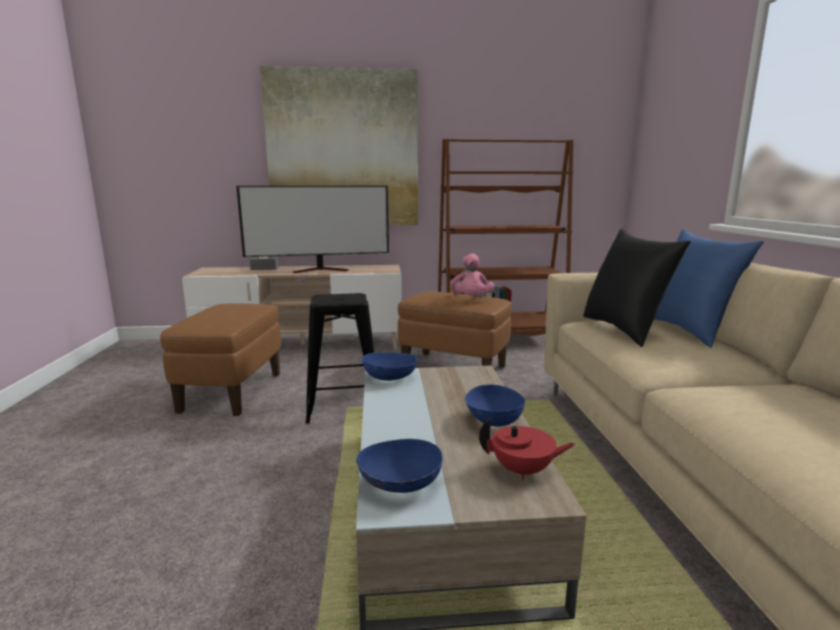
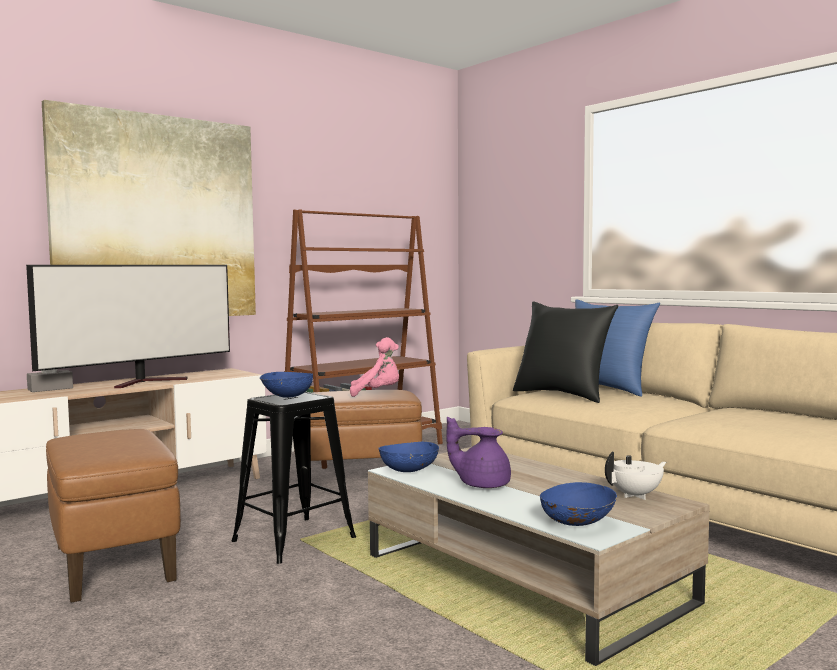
camera: 35 degrees left, 10 degrees down
(412, 409) = (481, 484): none -> purple teapot
(471, 300) = (377, 393): pink plush toy -> pink plush toy turned 60 degrees counterclockwise
(493, 420) = (557, 476): blue bowl -> blue bowl (286, 397)
(523, 471) = (635, 495): red teapot -> white teapot

